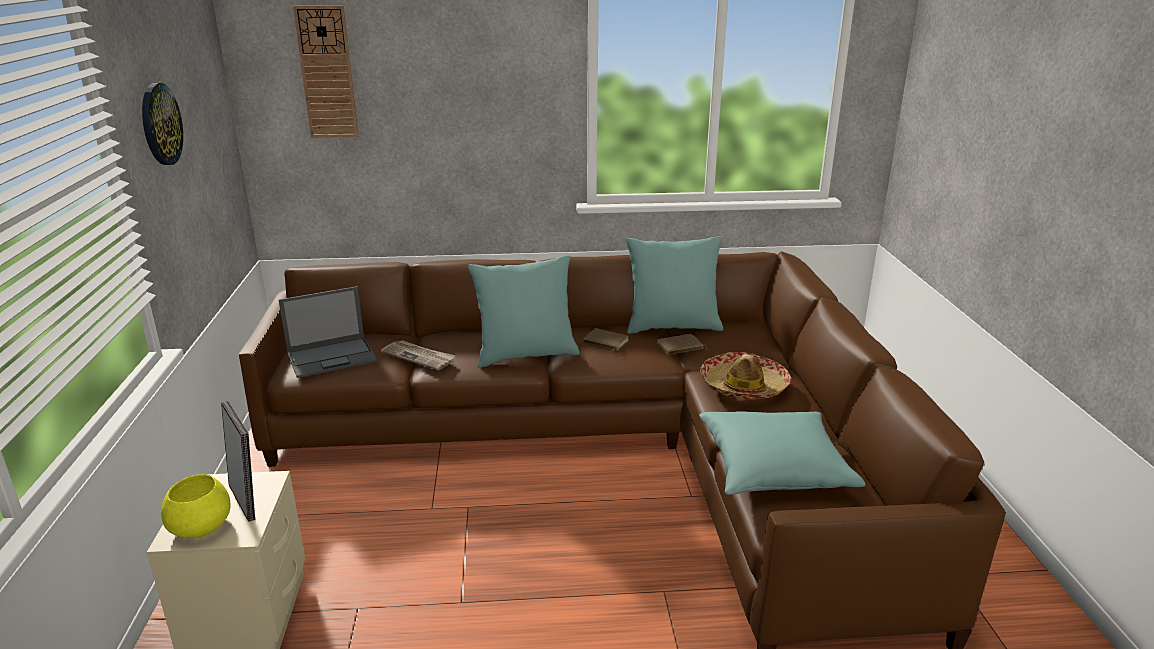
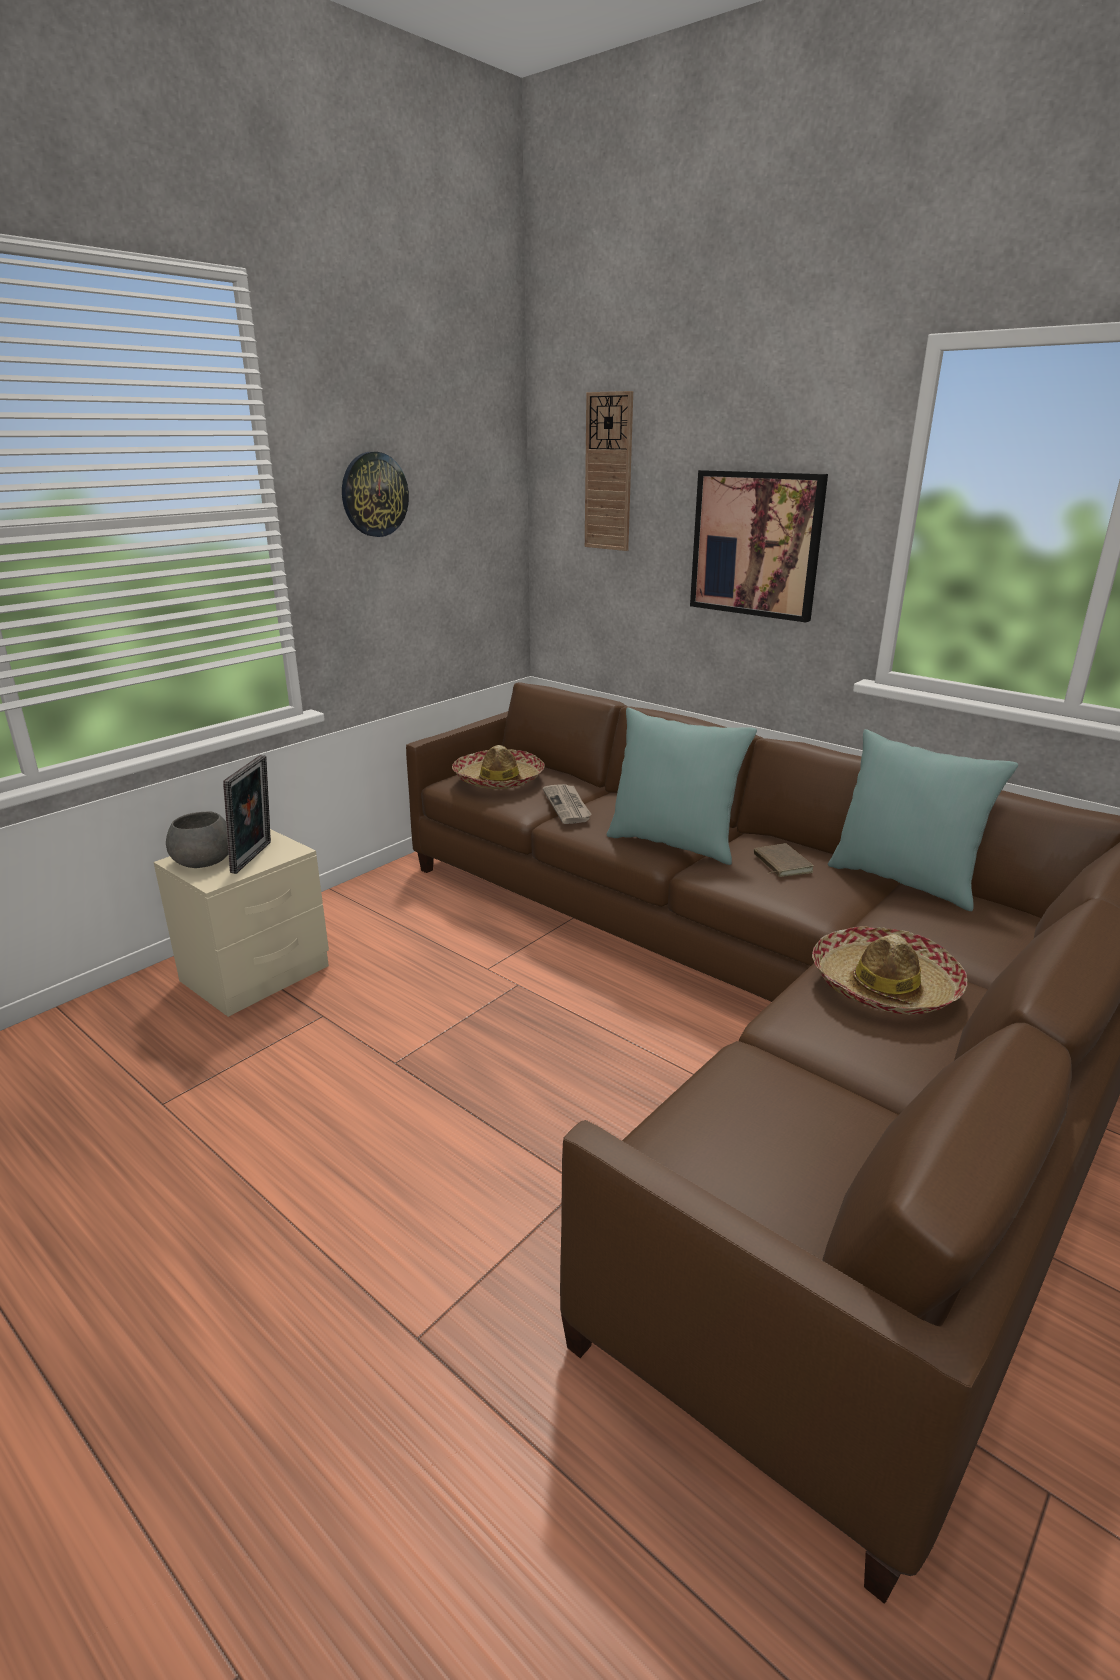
camera: 45 degrees right, 0 degrees up
(201, 525) = (205, 860): yellow bowl -> grey bowl
(333, 357) = (499, 780): laptop -> hat
(480, 120) = (756, 544): none -> picture
(680, 347) = (872, 906): brown book -> none
(774, 468) = (757, 1098): turquoise pillow -> none

